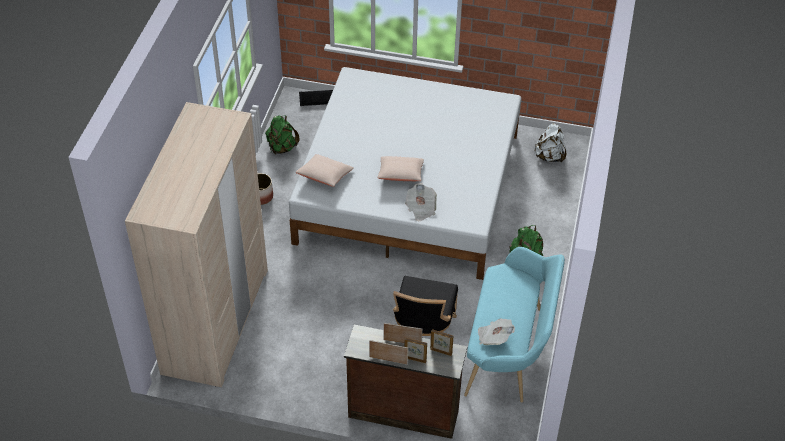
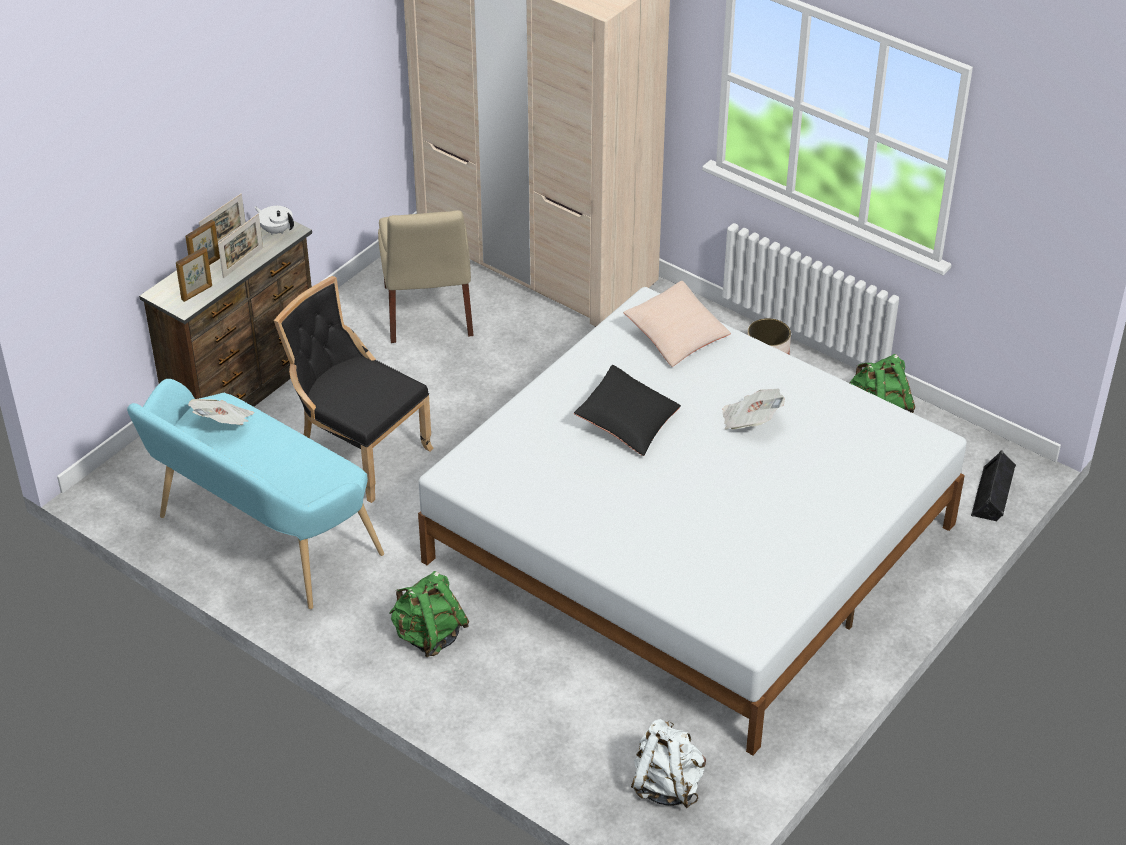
camera: 115 degrees right, 5 degrees down
(291, 353) = (428, 313): none -> beige chair
(364, 340) = (276, 230): none -> white teapot
(400, 175) = (627, 422): beige pillow -> black pillow
(421, 209) = (532, 420): newspaper -> newspaper (750, 421)

